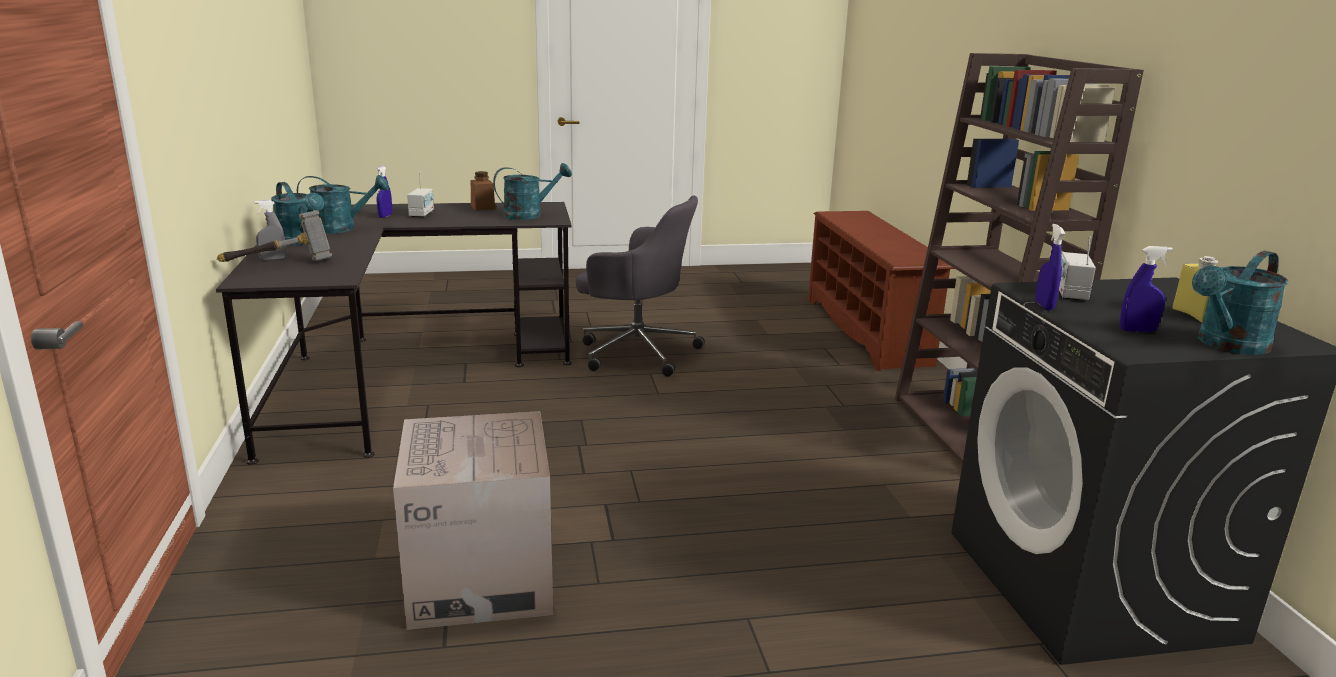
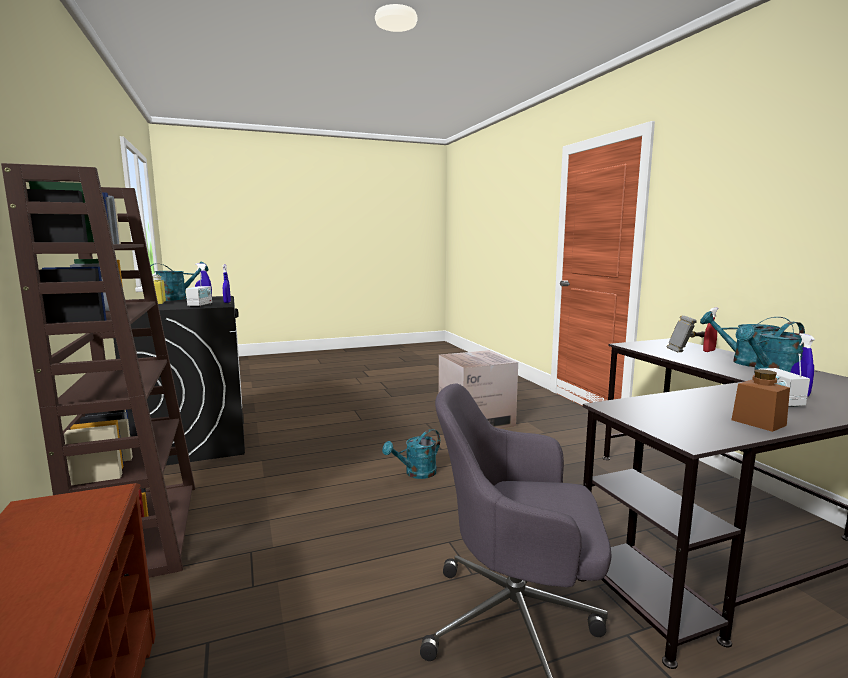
camera: 170 degrees right, 10 degrees down
(273, 259) = (709, 351): grey spray bottle -> red spray bottle
(529, 214) = (663, 413): turquoise watering can -> turquoise watering can (416, 473)

